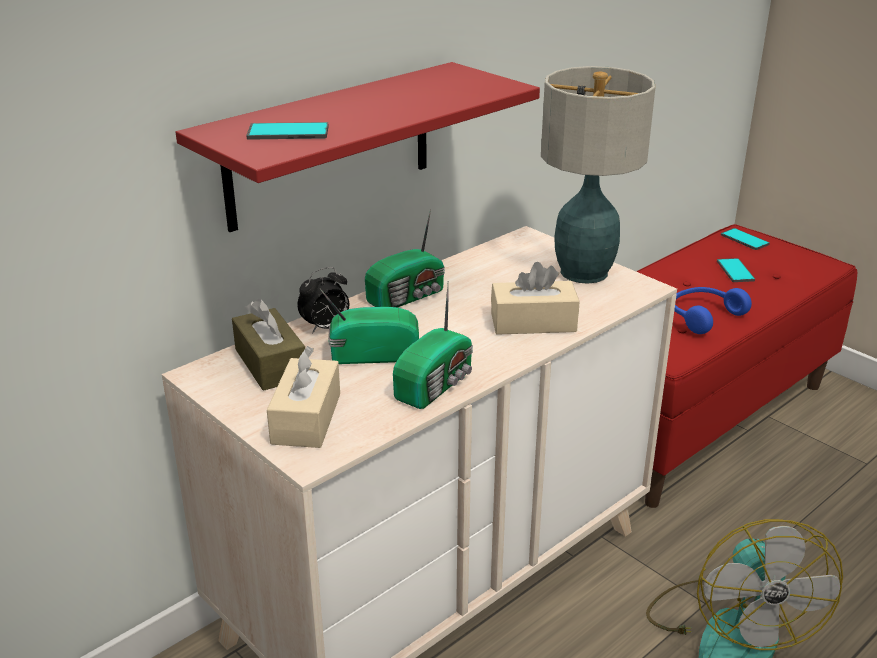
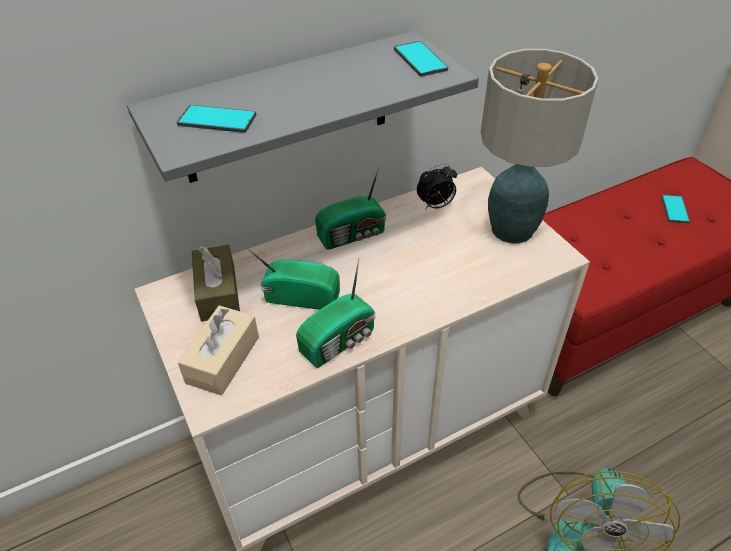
camera: 15 degrees right, 15 degrees up
(326, 327) = (275, 259): alarm clock -> alarm clock (435, 206)
(330, 146) = (286, 109): red shelf -> grey shelf
(533, 322) = (447, 282): beige tissue box -> none
(702, 316) = (629, 255): blue headphones -> none
(744, 240) = (694, 175): phone -> phone (420, 59)

